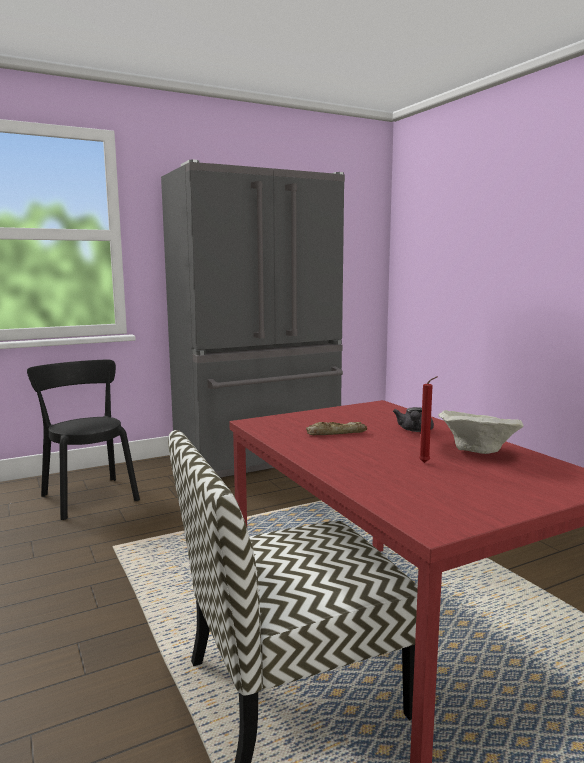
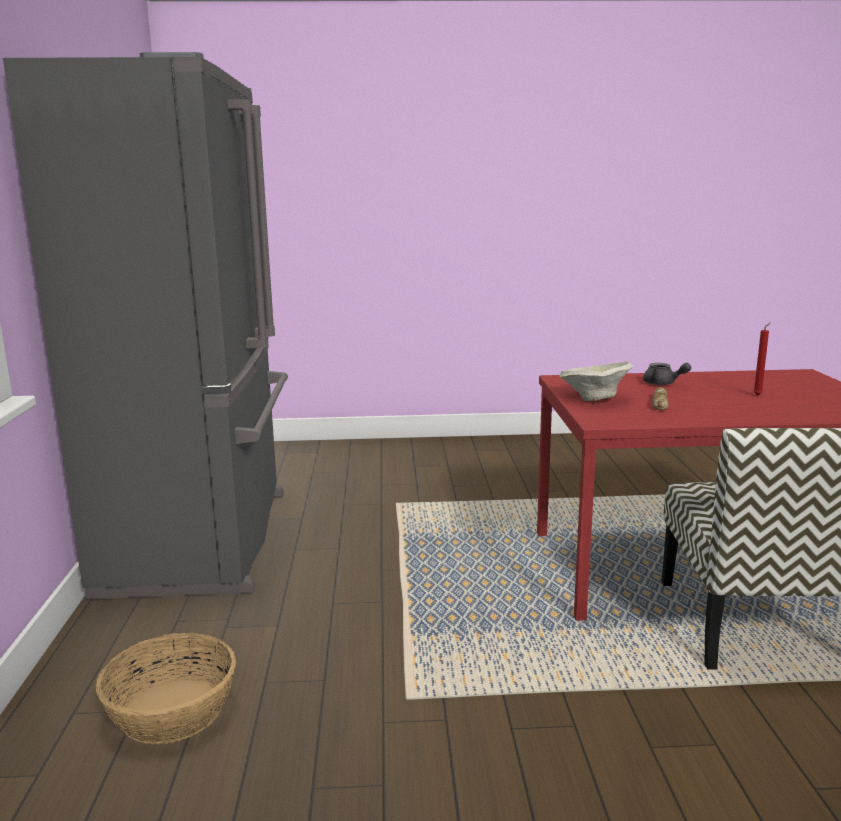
camera: 65 degrees left, 5 degrees up
(88, 496) = (171, 710): black chair -> basket
(477, 452) = (732, 381): beige bowl -> beige bowl (594, 399)

